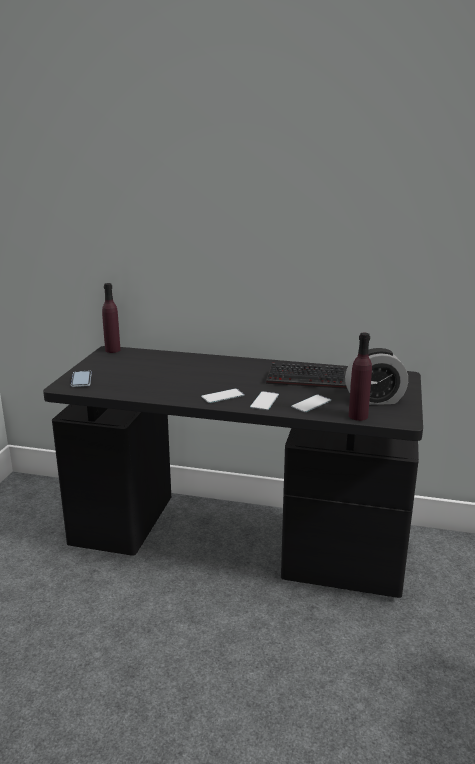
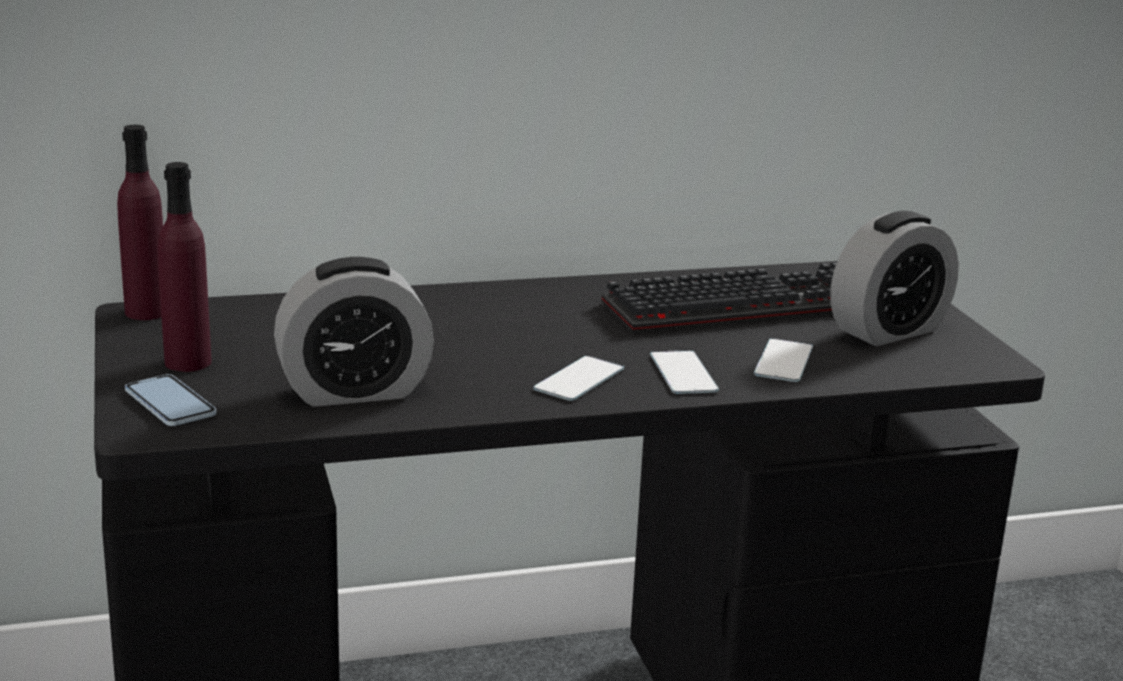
camera: 30 degrees left, 0 degrees up
(141, 386) = (354, 391): none -> alarm clock
(358, 416) = (904, 370): purple bottle -> purple bottle (188, 362)

